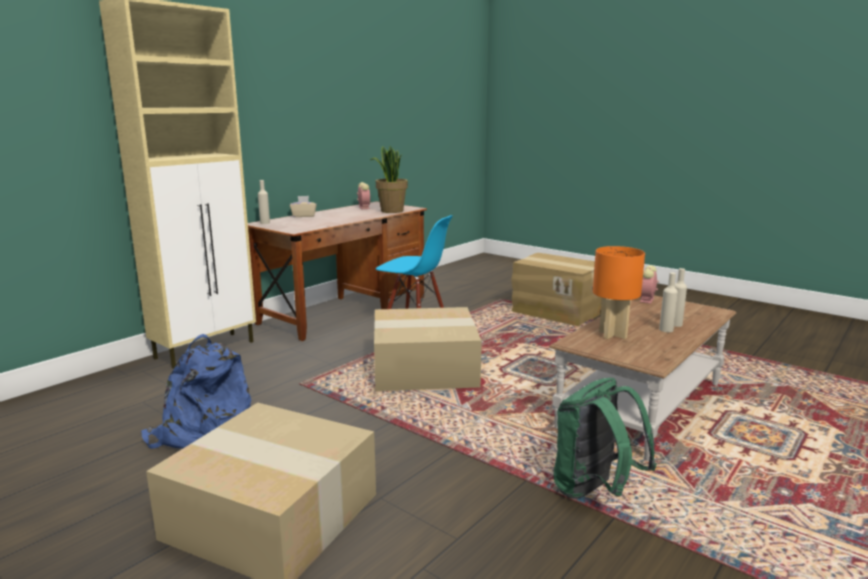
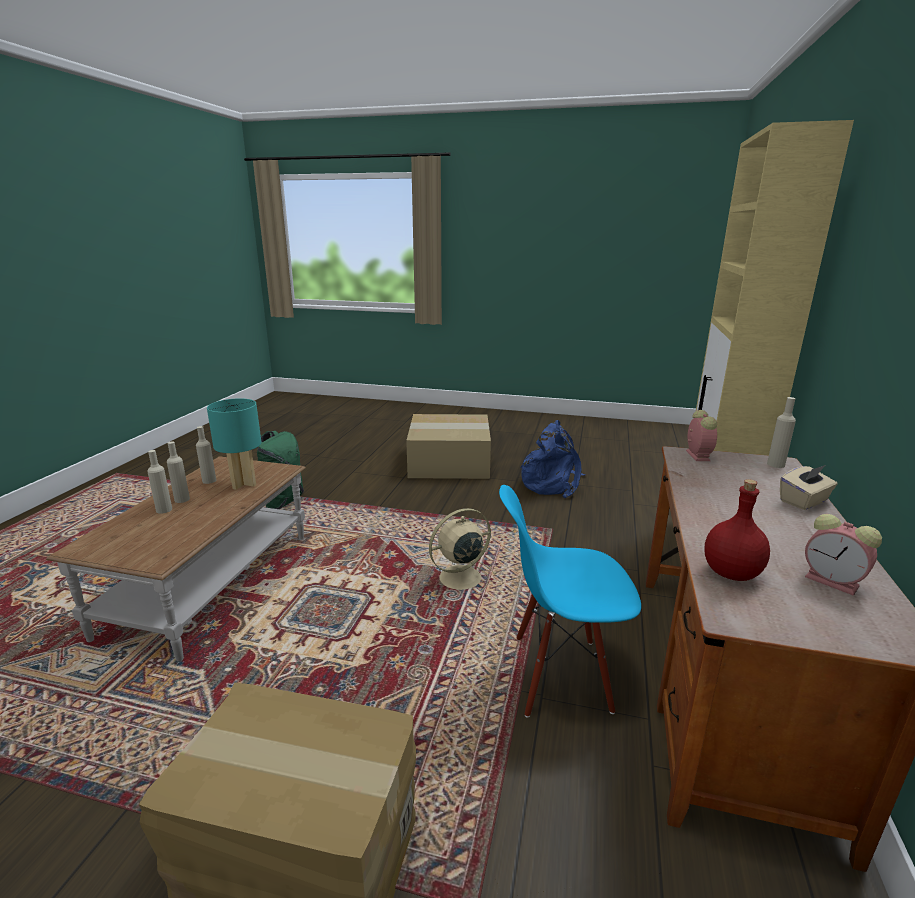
camera: 155 degrees right, 5 degrees up
(391, 211) = (730, 572): potted plant -> red bottle
(426, 368) = (458, 579): cardboard box -> beige fan
(612, 335) = (243, 483): orange table lamp -> turquoise table lamp
(647, 300) = (166, 552): alarm clock -> alarm clock (697, 455)
(652, 343) = (209, 480): none -> beige bottle

